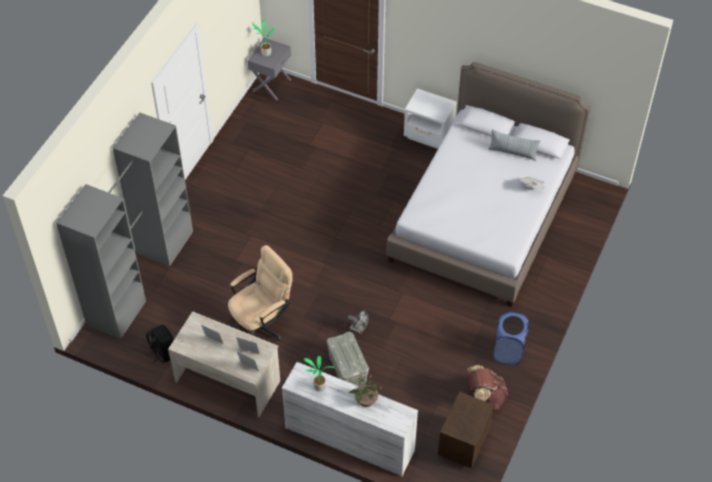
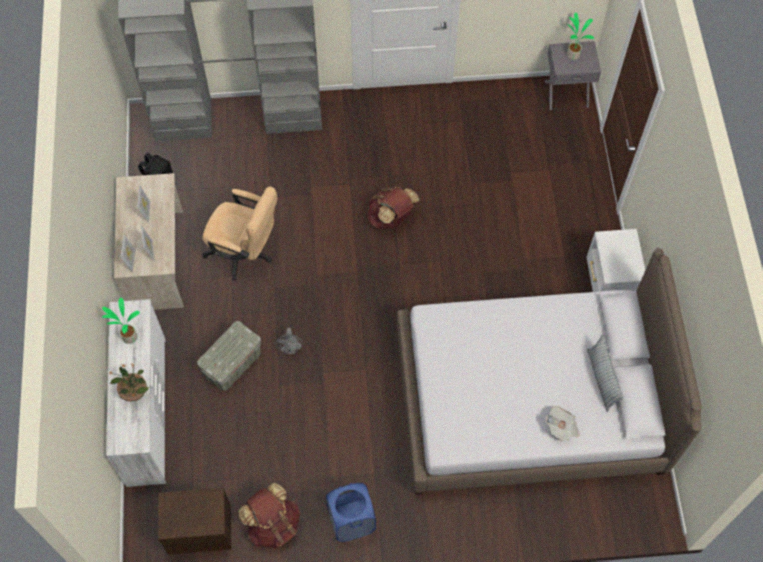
camera: 60 degrees right, 10 degrees up
(296, 225) = (391, 218): none -> brown backpack

